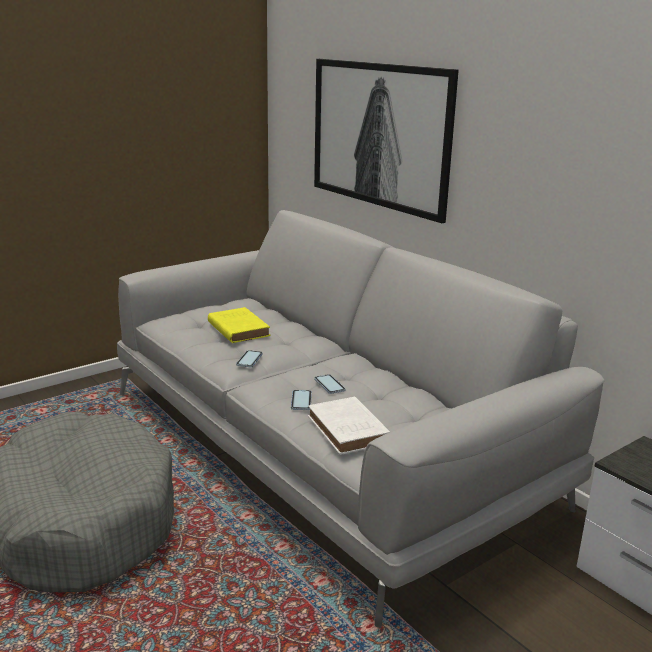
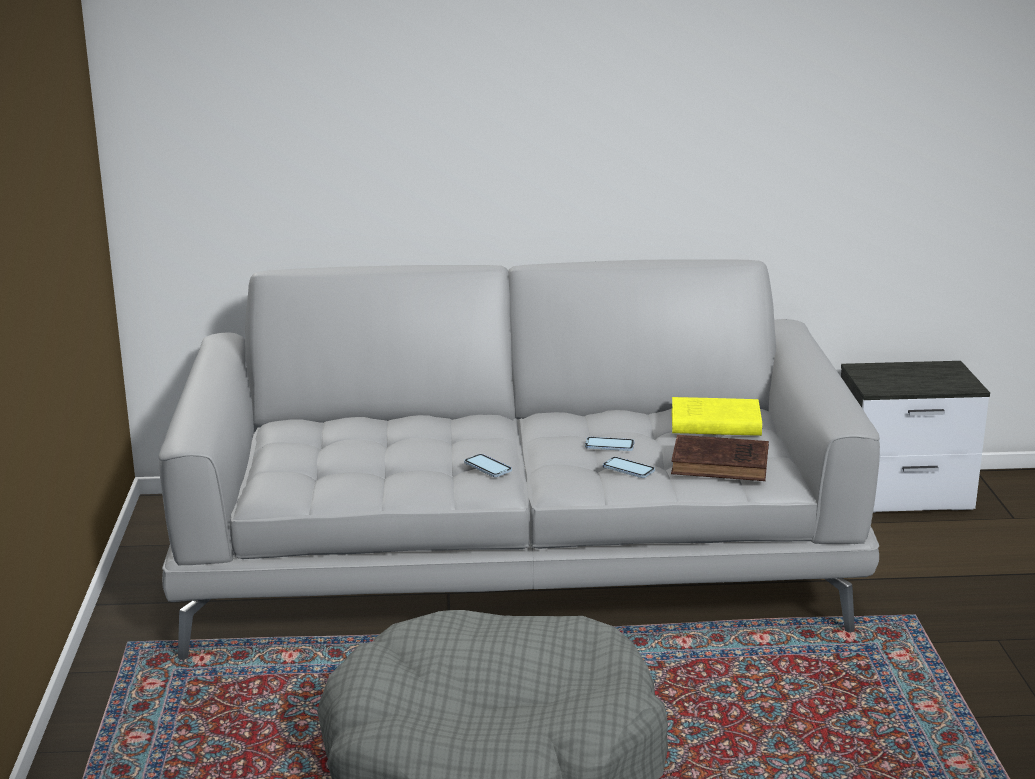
camera: 55 degrees left, 0 degrees up
(237, 328) = (379, 451): yellow book -> yellow book (712, 423)
(349, 431) = (723, 464): white book -> brown book
(379, 135) = (394, 126): picture -> none

